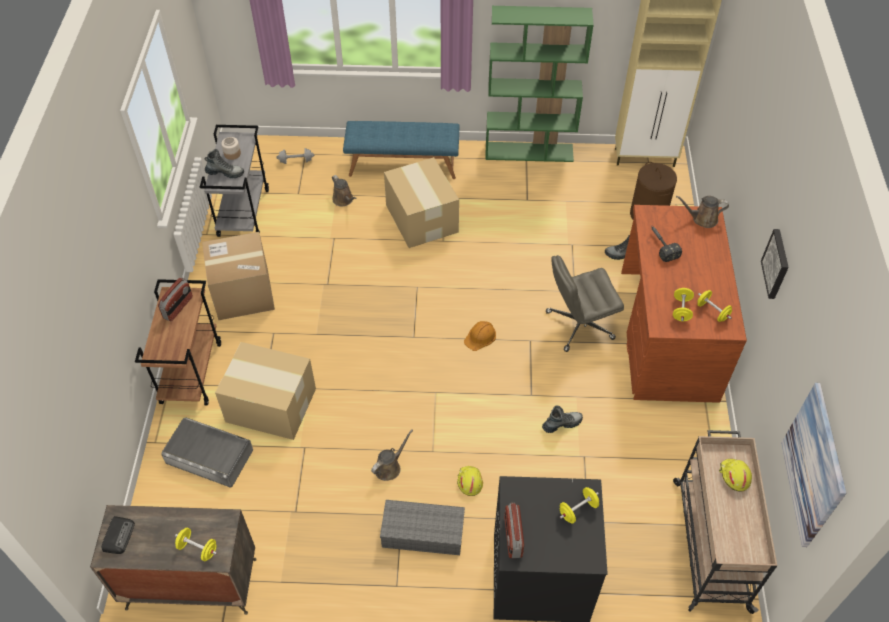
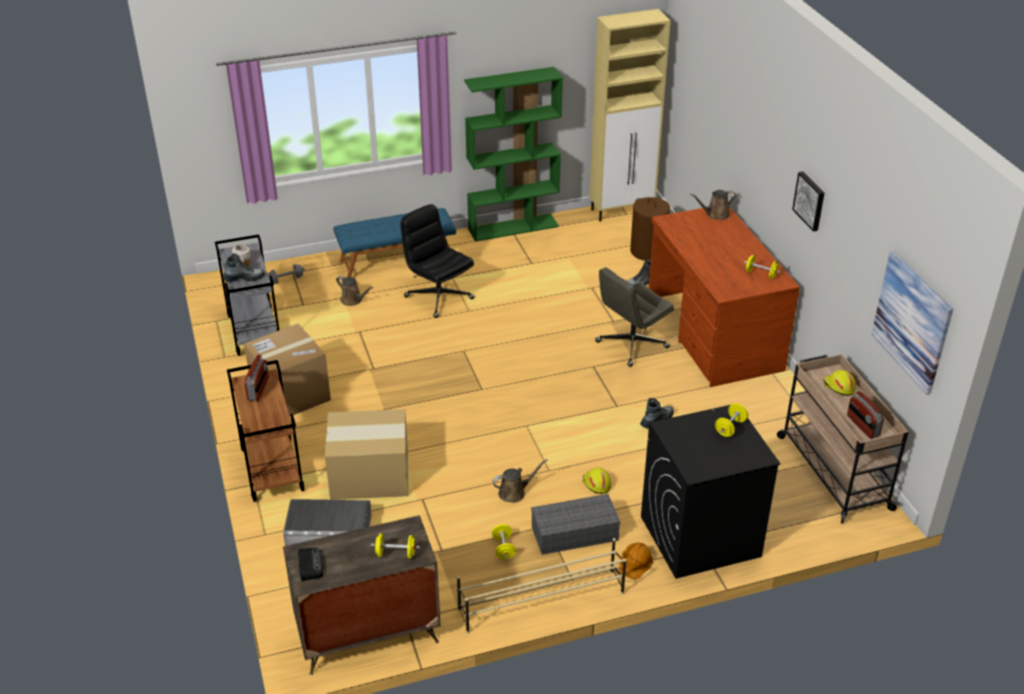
camera: 20 degrees left, 15 degrees down
(356, 600) = (540, 601): none -> beige shoe rack
(389, 467) = (514, 492): brown watering can -> brown watering can turned 45 degrees clockwise
(422, 217) = (438, 297): cardboard box -> black office chair
(480, 337) = (545, 374): orange hard hat -> orange hard hat (635, 562)
(512, 537) = (686, 460): radio -> radio (862, 426)
(661, 245) = (691, 239): hammer -> none
(681, 310) = (734, 279): yellow dumbbell -> yellow dumbbell (503, 548)

